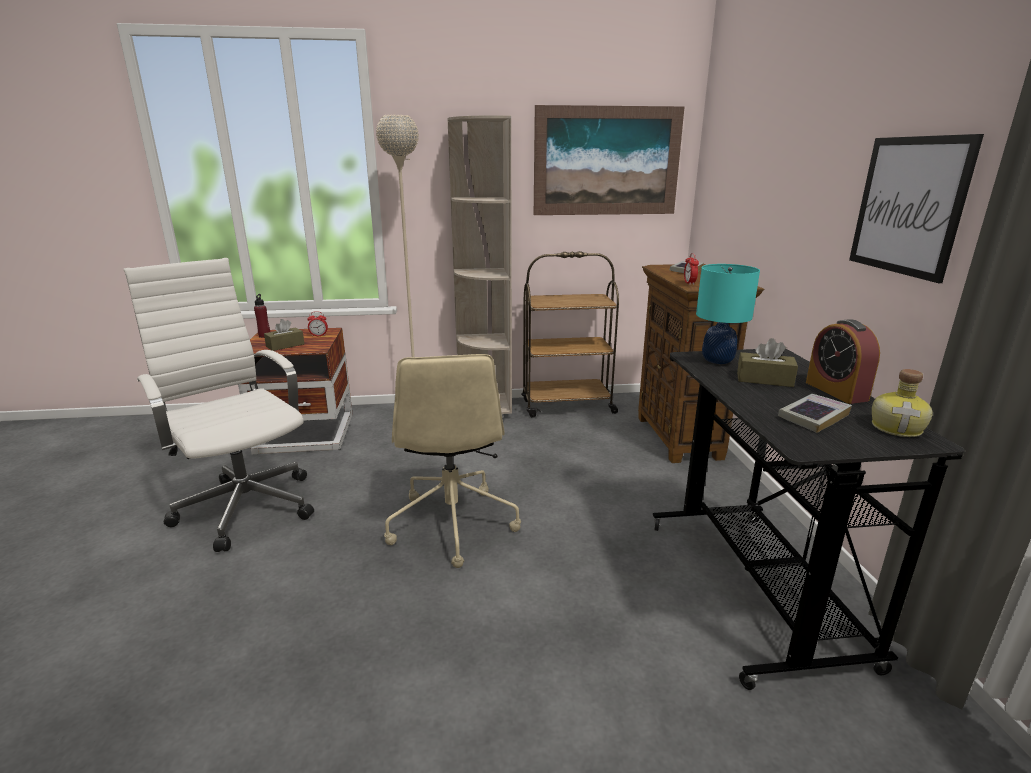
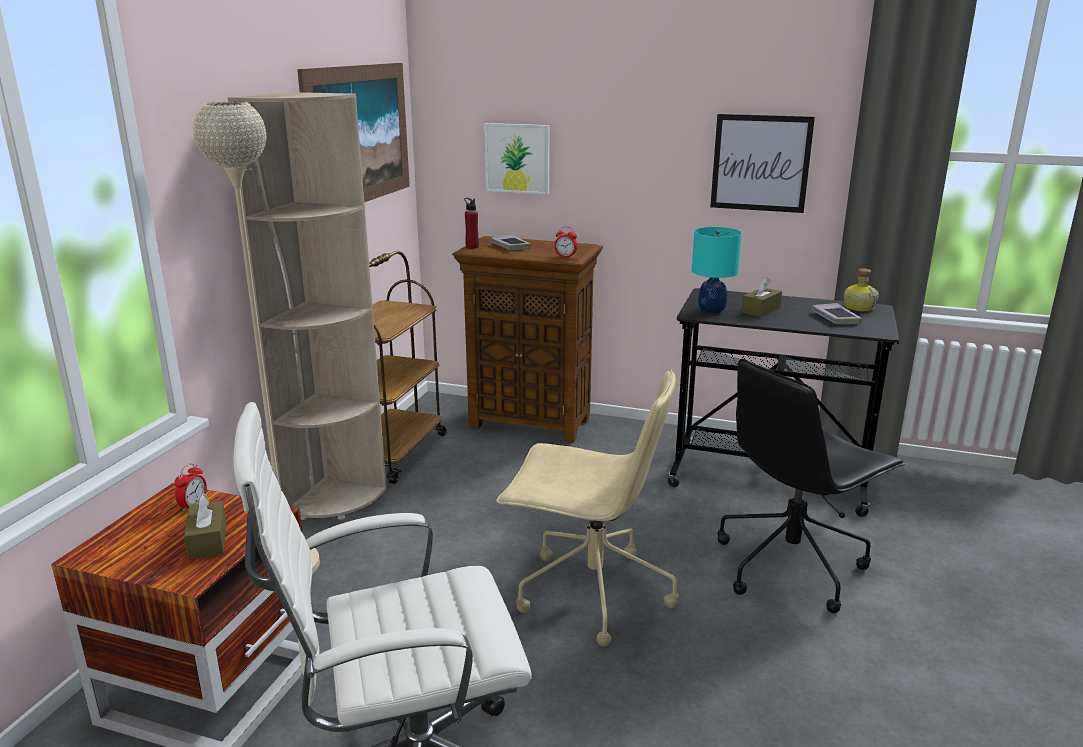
camera: 65 degrees left, 0 degrees up
(265, 336) = (108, 558): red bottle -> red bottle (472, 247)
(579, 637) = (794, 565): none -> black office chair
(737, 193) = (517, 158): none -> picture
(836, 391) = (793, 301): alarm clock -> none

